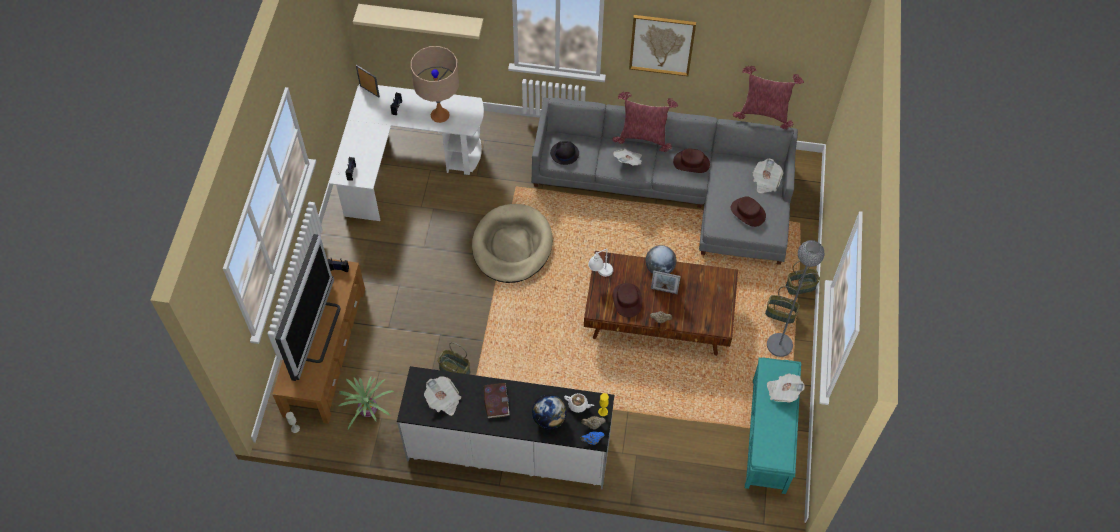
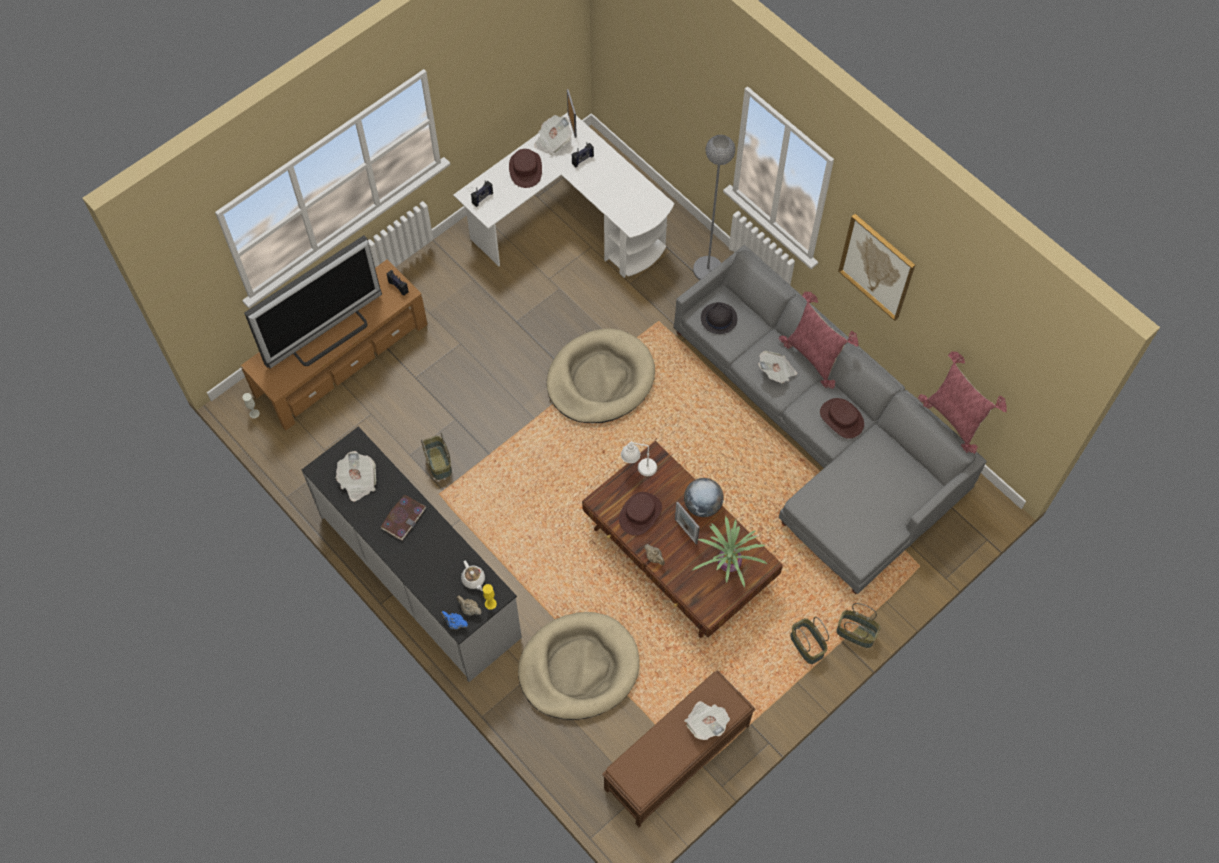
camera: 40 degrees right, 5 degrees up
(367, 411) = (328, 444): potted plant -> potted plant (727, 563)
(421, 19) = (656, 80): beige shelf -> none
(440, 115) = (617, 194): beige table lamp -> none
(549, 419) = (435, 572): globe -> none
(662, 428) = (578, 668): none -> beige dog bed
(747, 212) = (851, 513): brown hat -> brown hat (525, 169)
(765, 181) = (902, 494): newspaper -> newspaper (552, 141)
(768, 436) = (676, 758): turquoise bench -> brown bench
(779, 345) = (775, 676): grey floor lamp -> grey floor lamp (708, 270)

